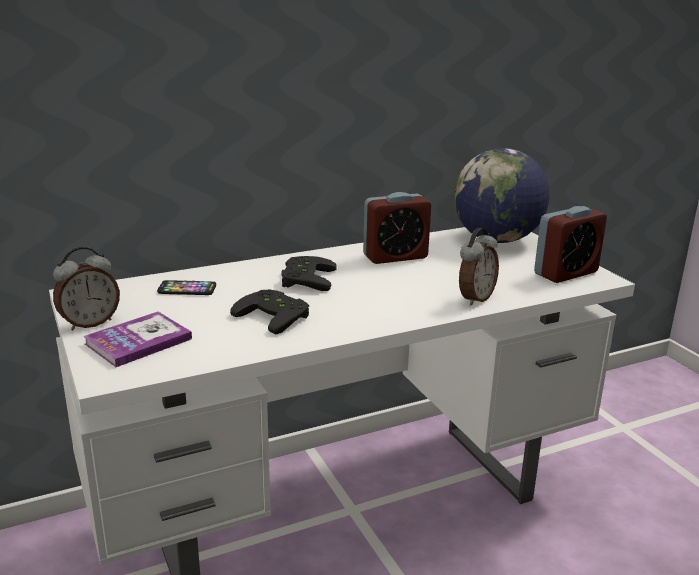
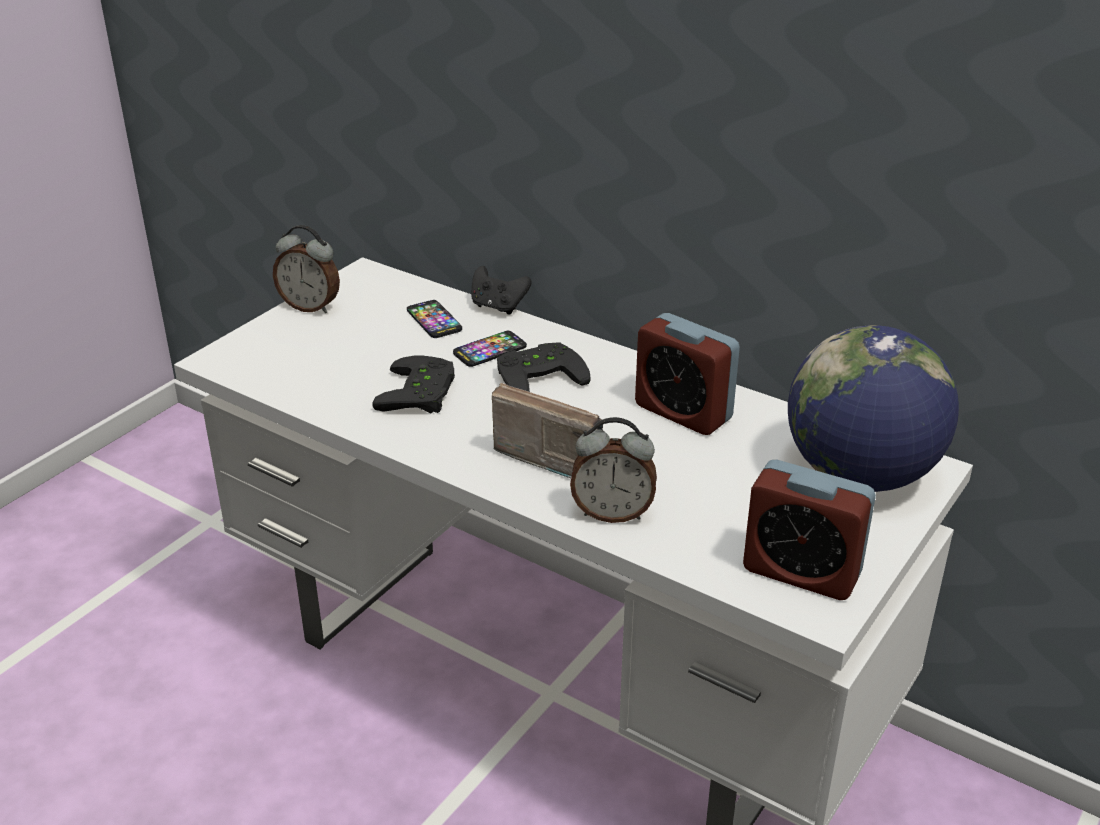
camera: 60 degrees right, 10 degrees up
(138, 341) = (296, 345): book -> none
(203, 268) = (498, 307): none -> black game controller
(254, 283) = (490, 350): none -> phone
(399, 297) = (553, 455): none -> radio

